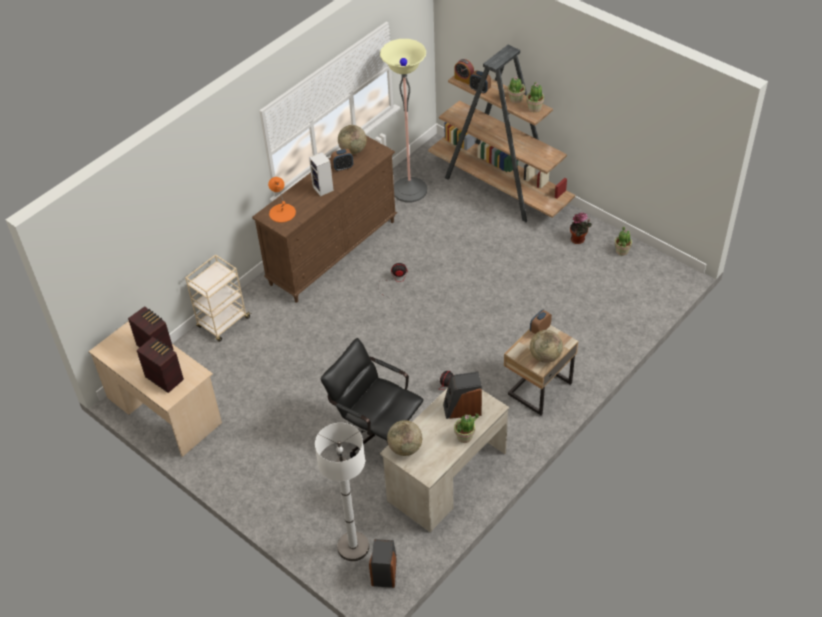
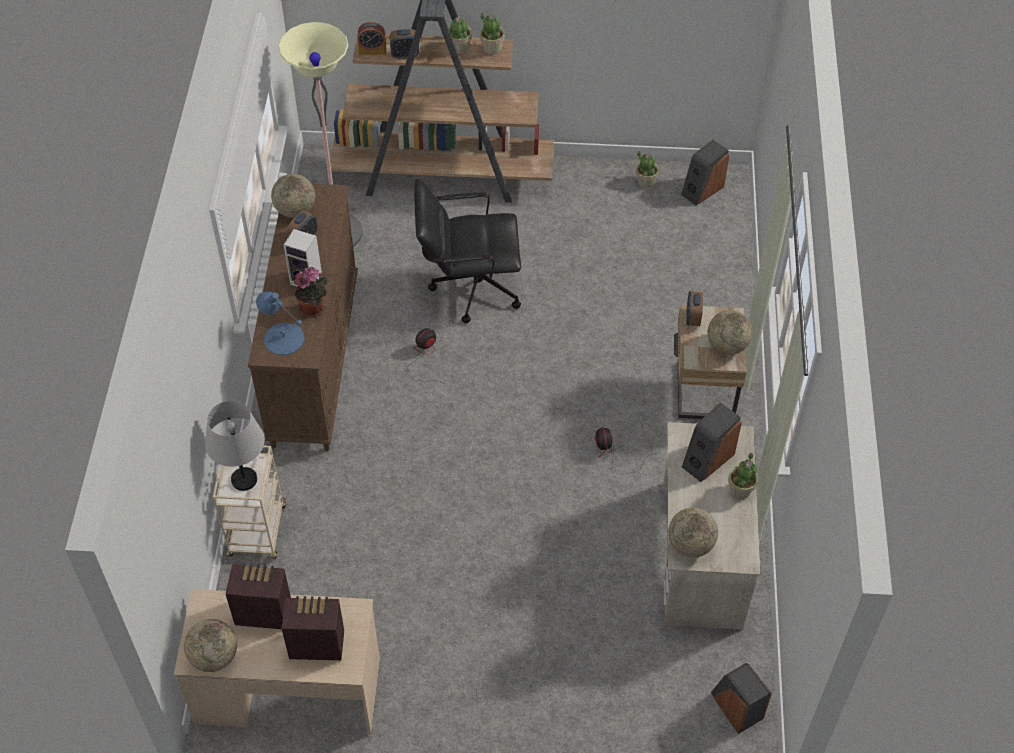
camera: 40 degrees left, 5 degrees up
(113, 354) = (214, 657): none -> globe
(211, 279) = (244, 479): none -> grey table lamp
(282, 212) = (283, 338): orange table lamp -> blue table lamp
(353, 547) = (677, 703): white floor lamp -> none
(376, 433) = (577, 553): black office chair -> black office chair (468, 287)
(579, 240) = (588, 193): potted plant -> potted plant (314, 308)
(654, 273) = (702, 190): none -> speaker

